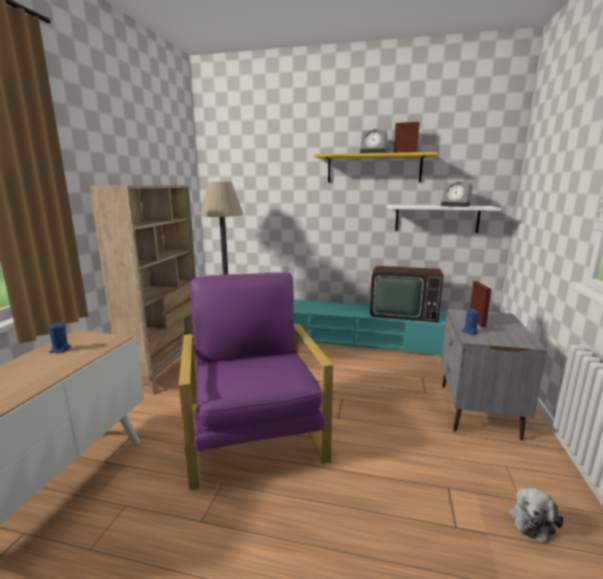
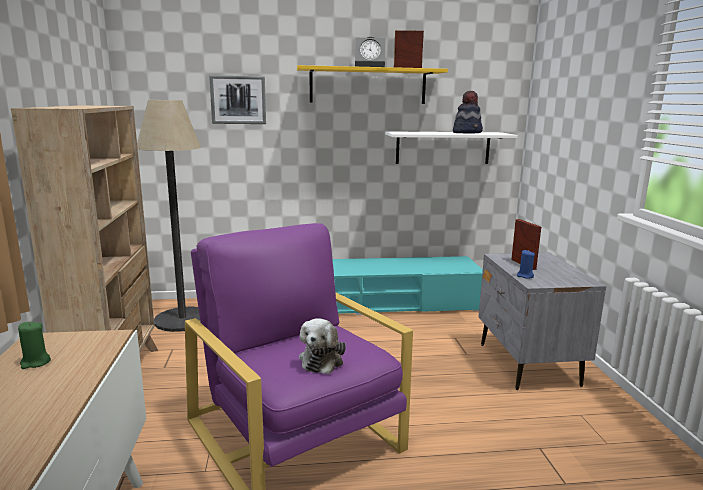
camera: 20 degrees left, 0 degrees up
(60, 349) = (35, 362): blue candle -> green candle
(277, 181) = (238, 100): none -> picture
(402, 313) = (412, 265): television -> none
(456, 206) = (467, 133): alarm clock -> hat
(532, 519) = (625, 459): plush toy -> plush toy (322, 359)

